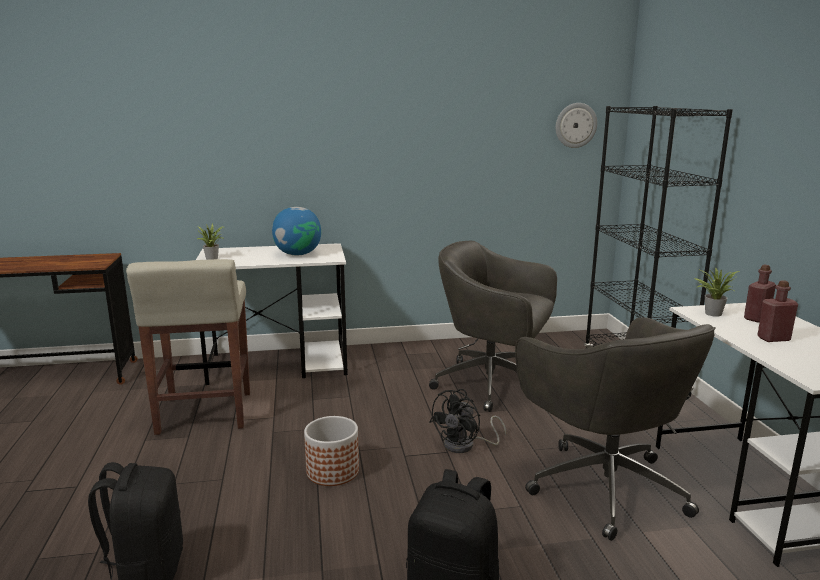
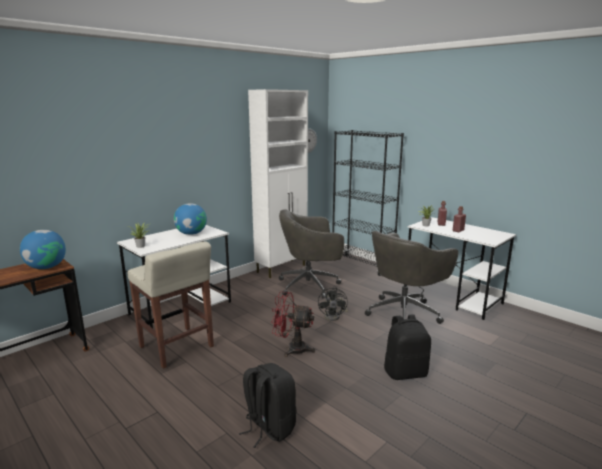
camera: 35 degrees left, 0 degrees up
(83, 262) = (46, 267): none -> globe
(332, 472) = (292, 348): planter -> red fan
(484, 346) = (282, 268): none -> white cabinet
(603, 485) = (404, 312): grey office chair -> grey office chair turned 105 degrees clockwise

